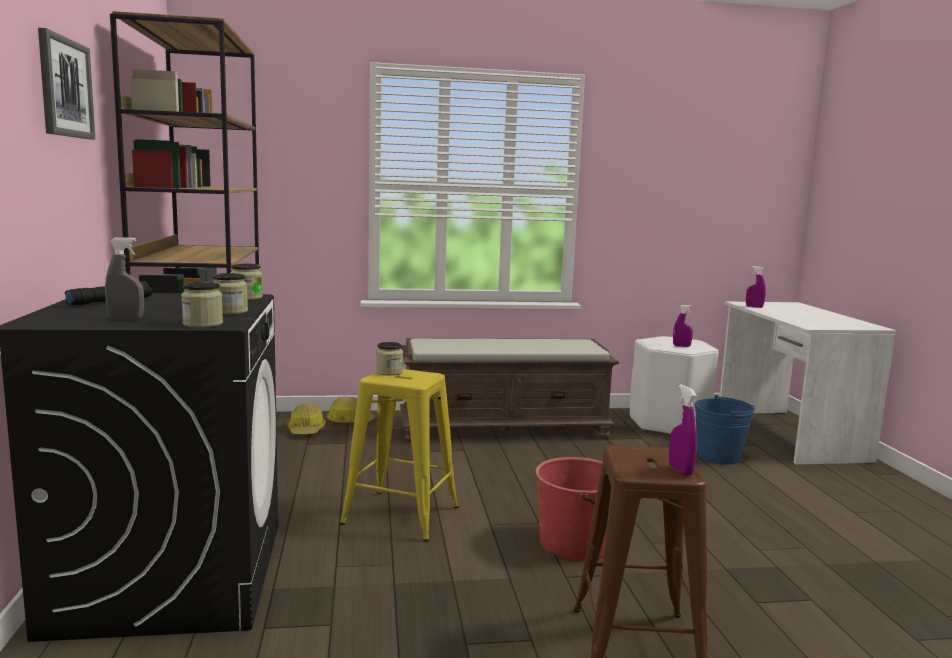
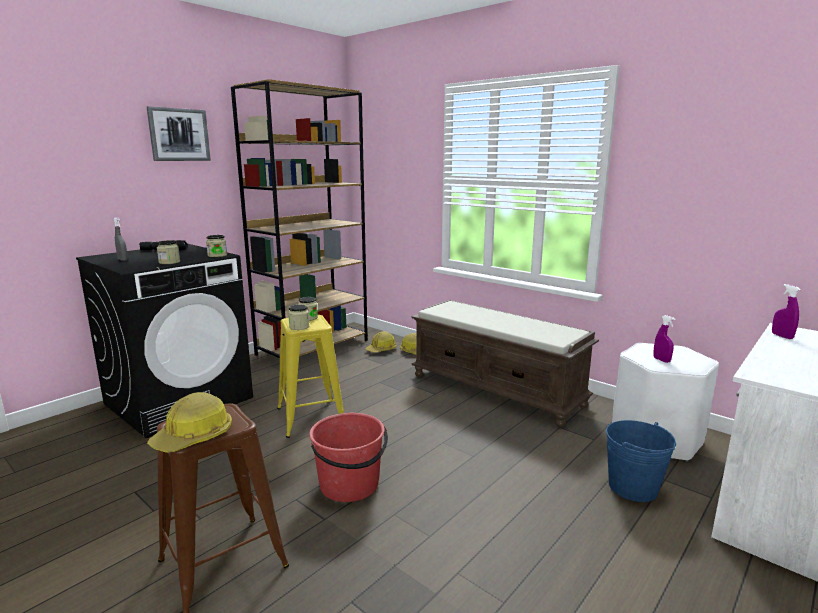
camera: 50 degrees right, 5 degrees up
(203, 324) = (126, 267): jar -> jar (299, 327)
(680, 470) = (194, 437): purple spray bottle -> hard hat

